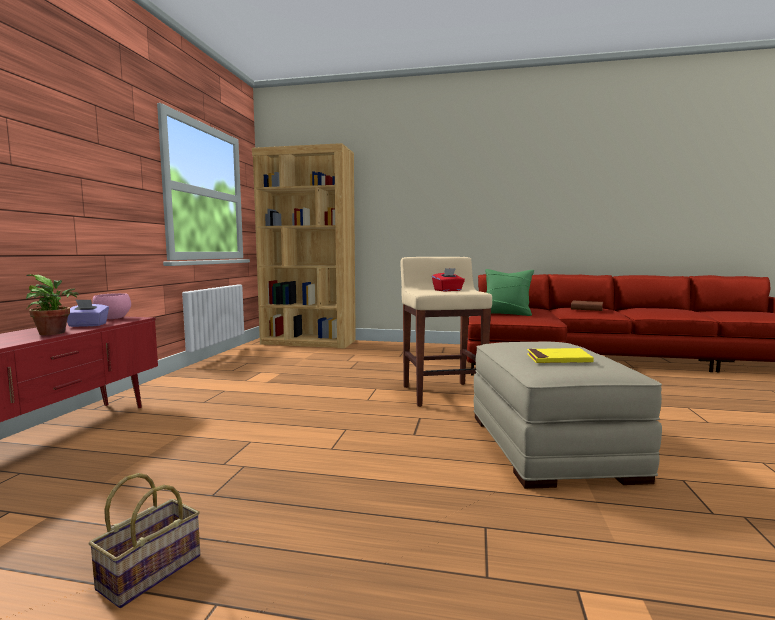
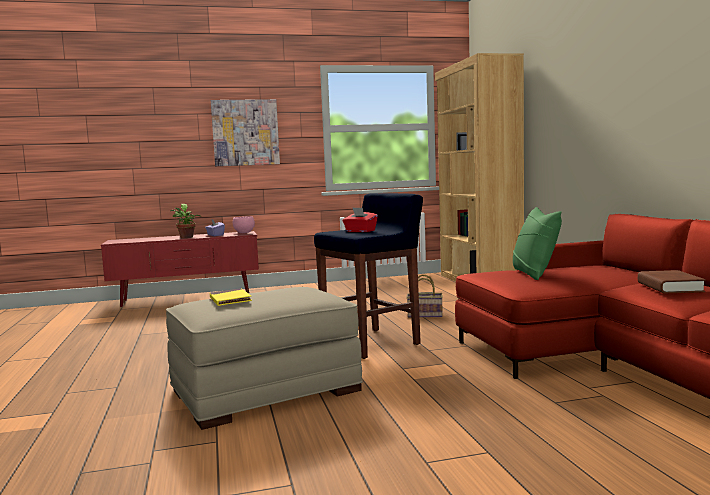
camera: 65 degrees right, 0 degrees up
(82, 168) = (245, 132): none -> picture
(151, 570) = (73, 343): basket -> basket (425, 315)
(442, 393) = (372, 343): beige stool -> blue stool

